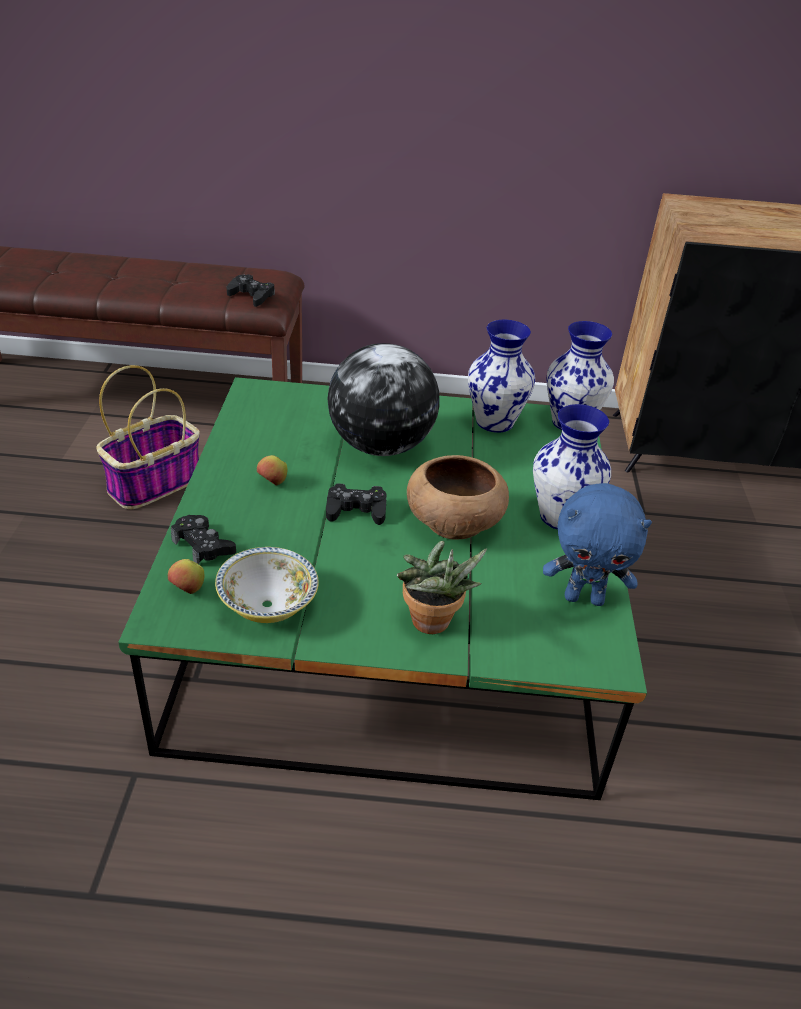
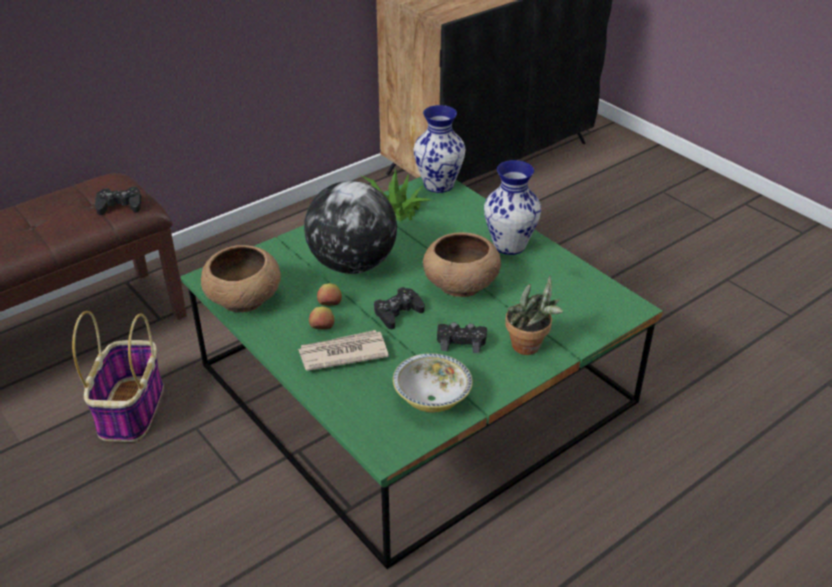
camera: 40 degrees left, 0 degrees up
(188, 590) = (374, 424): apple -> apple (330, 305)
(203, 545) = (341, 393): black game controller -> black game controller (461, 341)
(250, 421) = (243, 299): none -> brown bowl
(256, 513) = (342, 353): none -> newspaper
(495, 421) = (396, 209): vase -> potted plant
(584, 598) = (578, 282): blue plush toy -> none

